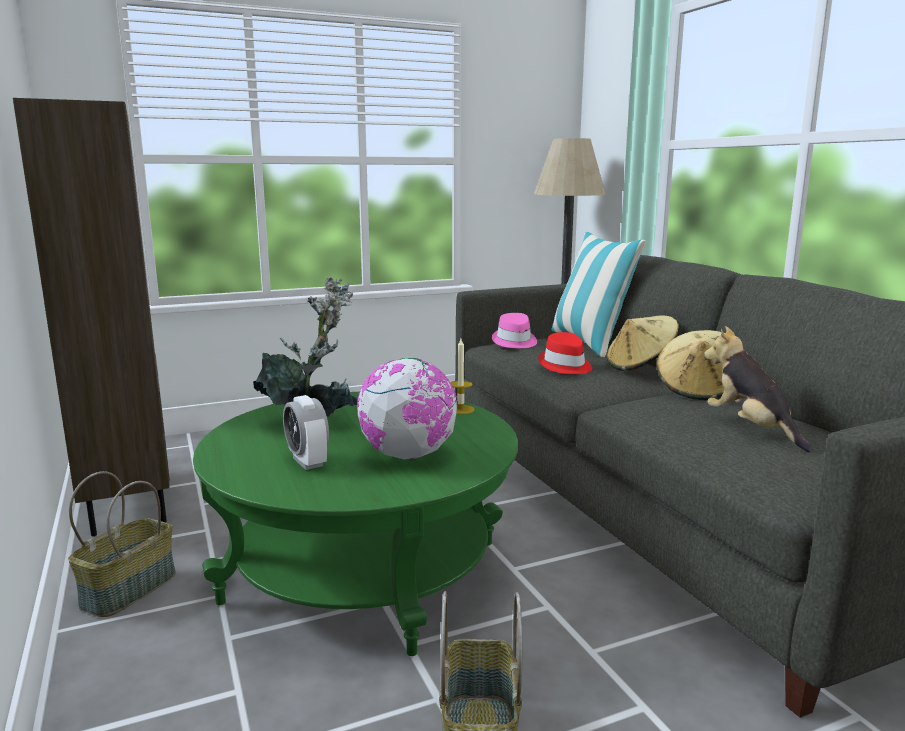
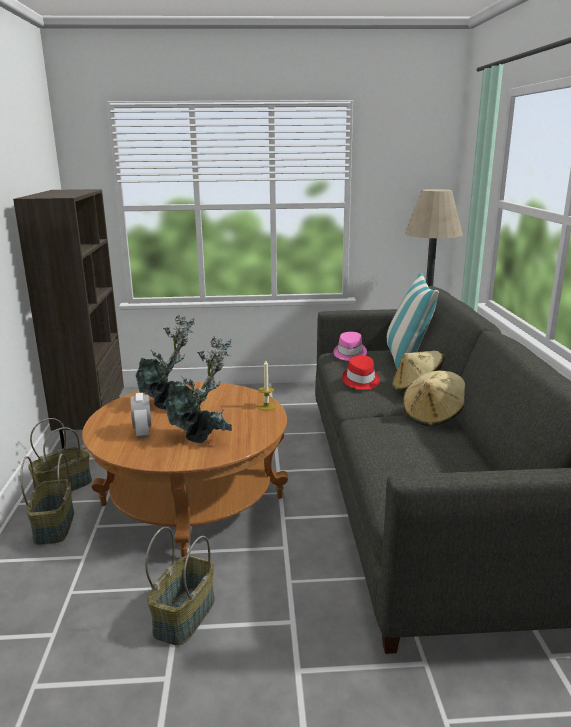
camera: 20 degrees right, 5 degrees up
(148, 653) = (53, 526): none -> basket
(365, 571) = (193, 501): green coffee table -> brown coffee table
(409, 455) = (202, 437): globe -> potted plant
(751, 429) = (427, 455): plush toy -> none

